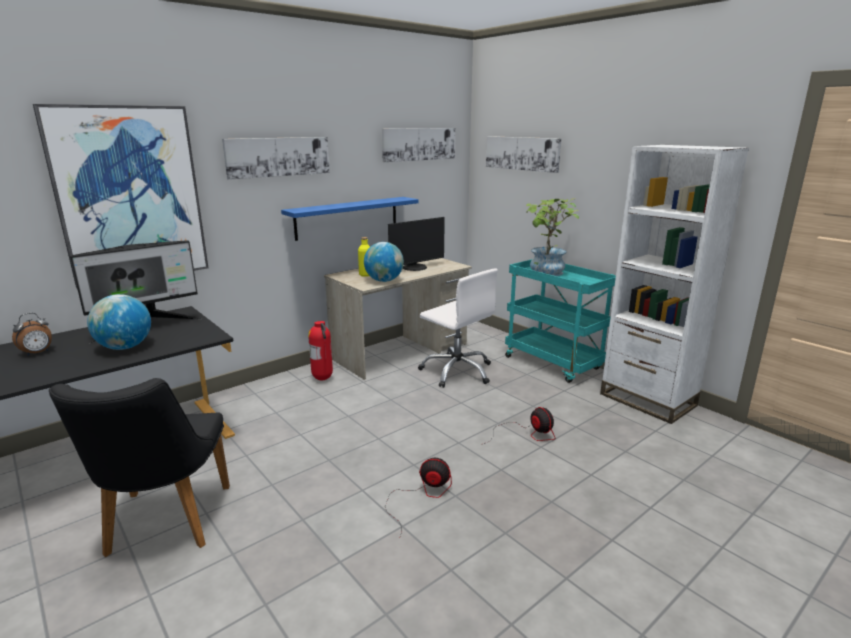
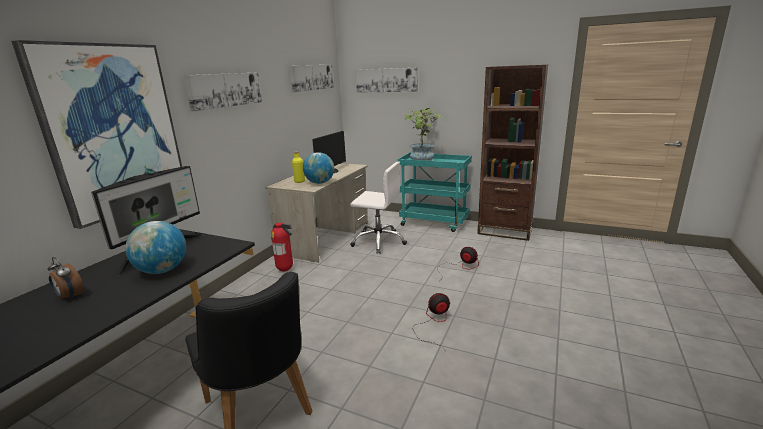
camera: 25 degrees left, 0 degrees up
(37, 353) = (70, 296): alarm clock -> alarm clock turned 105 degrees clockwise
(347, 217) = (275, 138): blue shelf -> none
(647, 400) = (505, 231): white bookcase -> brown bookcase

